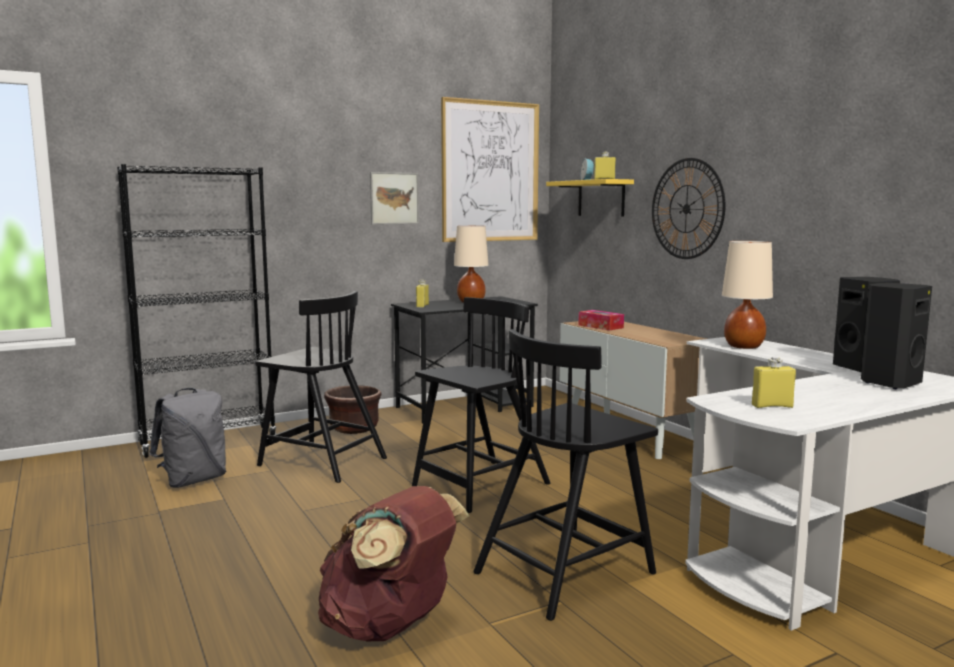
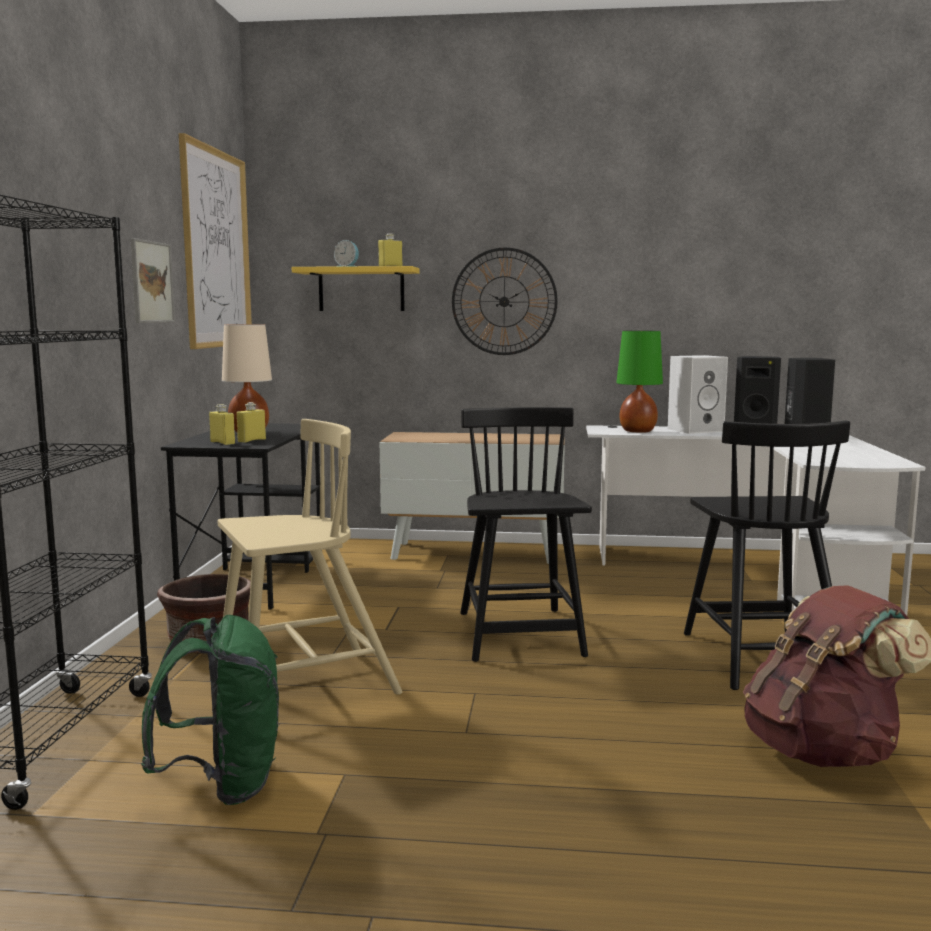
camera: 55 degrees left, 0 degrees up
(193, 480) = (223, 784): grey backpack -> green backpack
(321, 461) = (303, 687): black chair -> beige chair
(600, 326) = (431, 438): tissue box -> none
(744, 346) = (637, 431): beige table lamp -> green table lamp
(772, 406) = (851, 458): yellow bottle -> yellow bottle (252, 440)
(810, 356) = (696, 430): none -> white speaker

